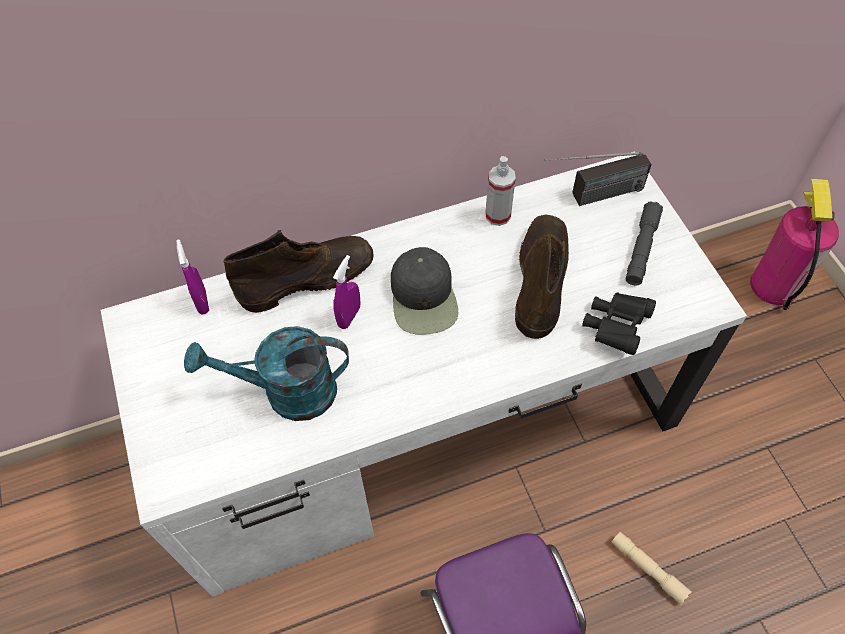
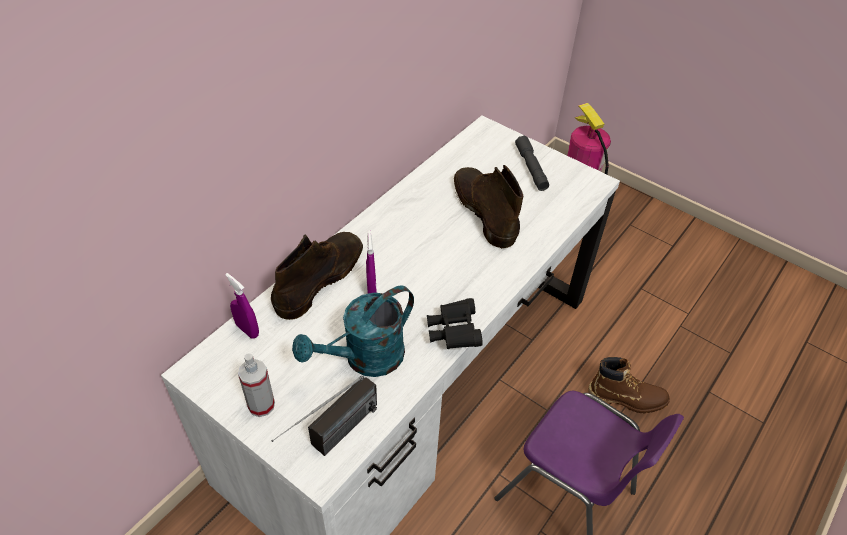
camera: 35 degrees left, 10 degrees down
(424, 297) = (415, 254): black cap -> none
(498, 215) = (425, 184): spray bottle -> spray bottle (261, 405)
(591, 197) = (476, 151): radio -> radio (331, 440)
(616, 327) = (552, 219): black binoculars -> black binoculars (453, 332)
(648, 569) = (627, 398): beige flashlight -> brown boot

